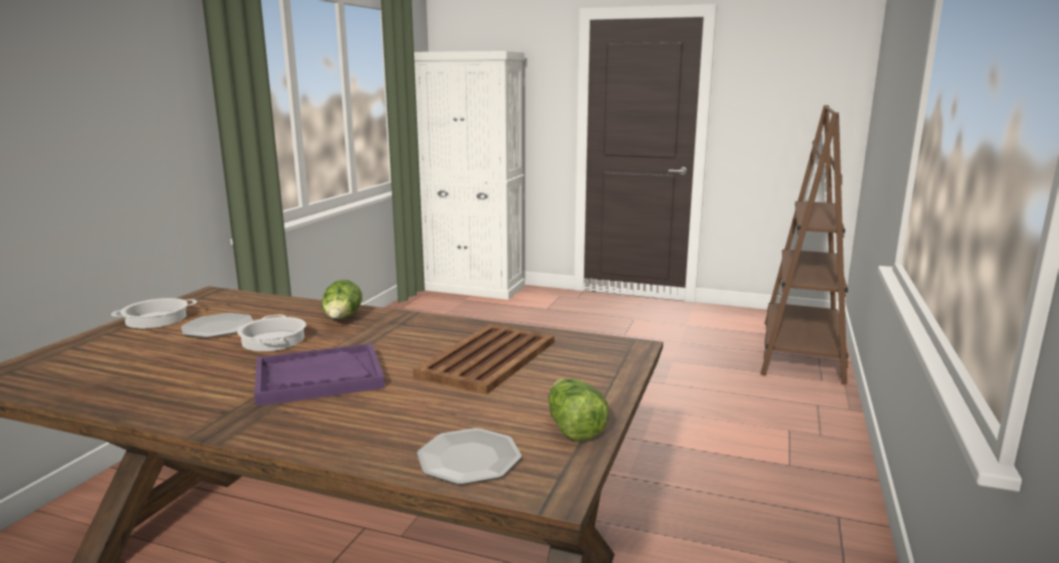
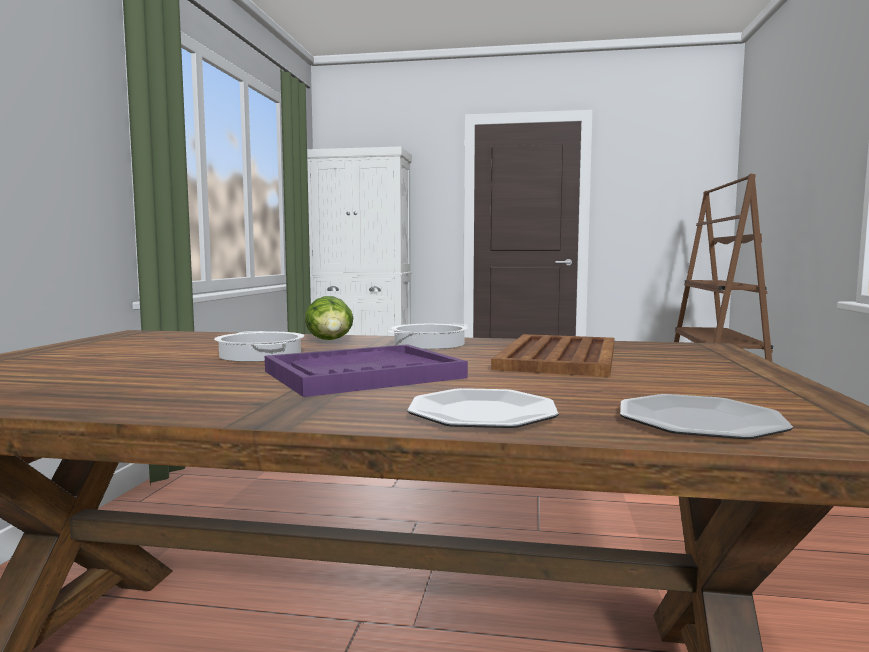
camera: 10 degrees left, 10 degrees down
(156, 319) = (77, 348): cooking pot -> cooking pot (429, 344)
(218, 327) = (173, 350): plate -> plate (482, 413)
(573, 427) = (775, 392): lettuce -> none

